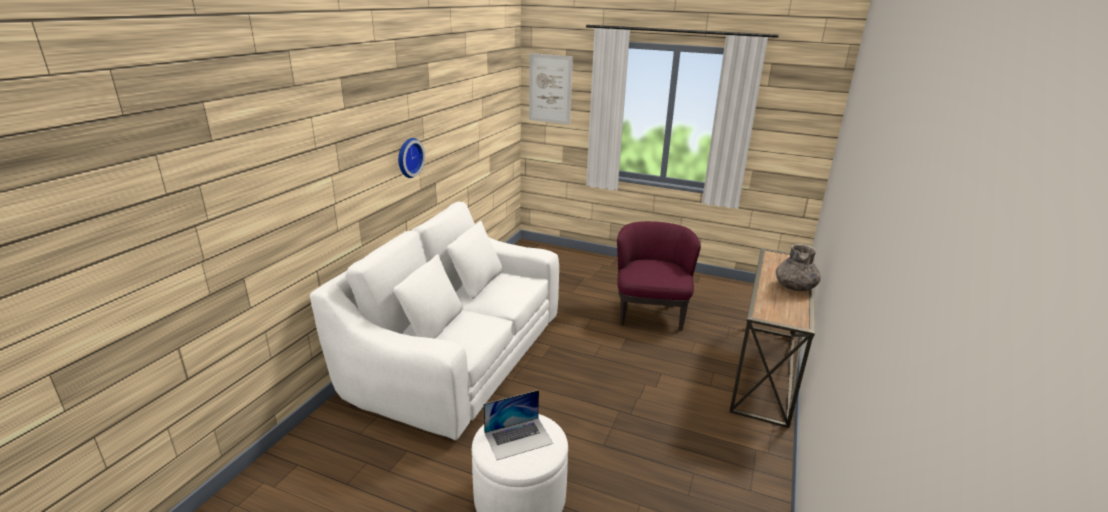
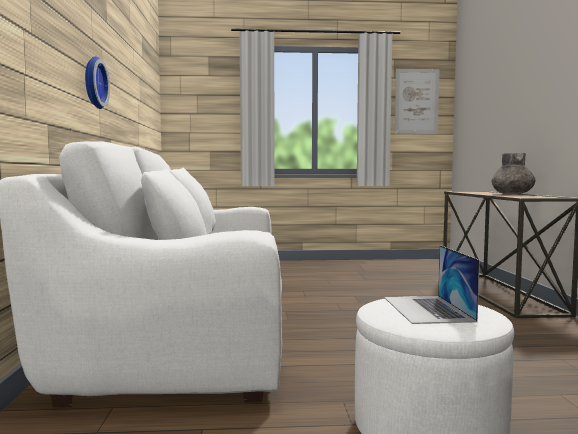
camera: 25 degrees left, 20 degrees down
(518, 438) = (427, 309): laptop -> laptop turned 135 degrees clockwise
(550, 89) = (193, 94): picture -> picture (416, 101)
(650, 313) = (353, 281): purple armchair -> none

